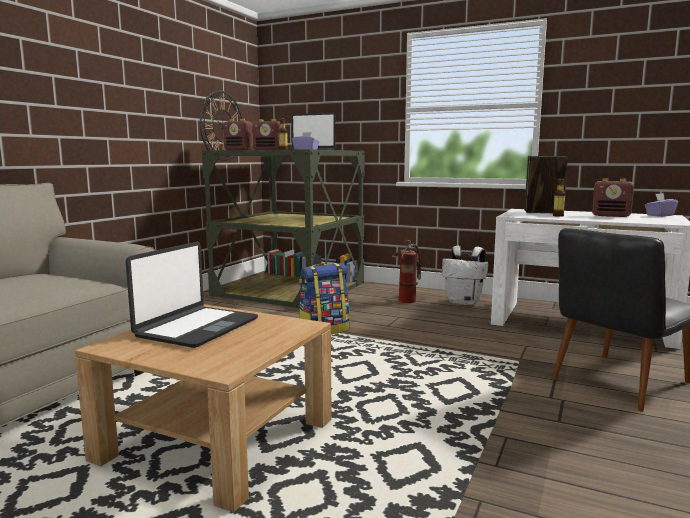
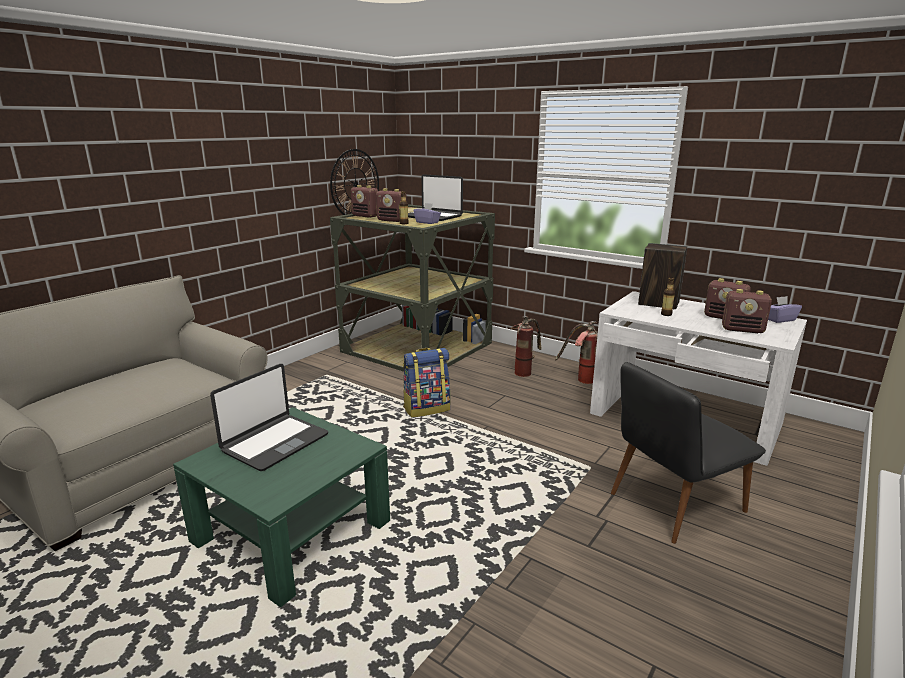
camera: 10 degrees right, 10 degrees up
(217, 439) = (292, 531): brown coffee table -> green coffee table
(464, 302) = (579, 379): white backpack -> fire extinguisher
(637, 219) = (743, 330): none -> radio

